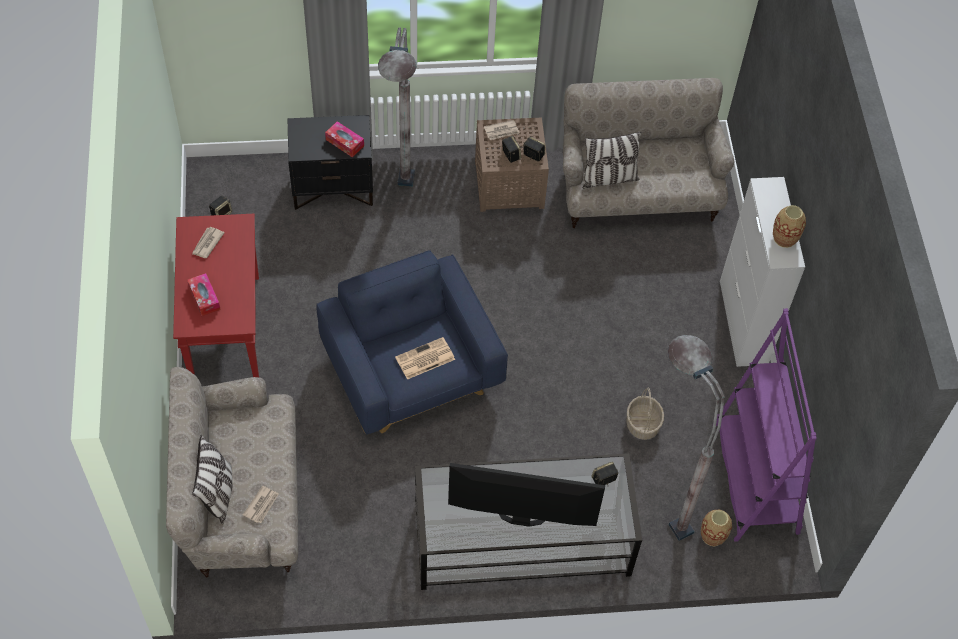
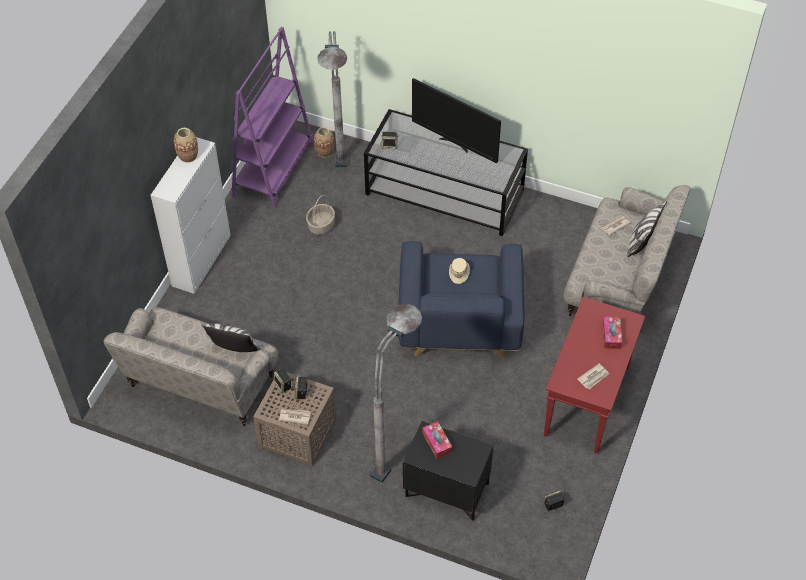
camera: 150 degrees left, 5 degrees down
(424, 359) = (459, 272): newspaper -> beige hat

